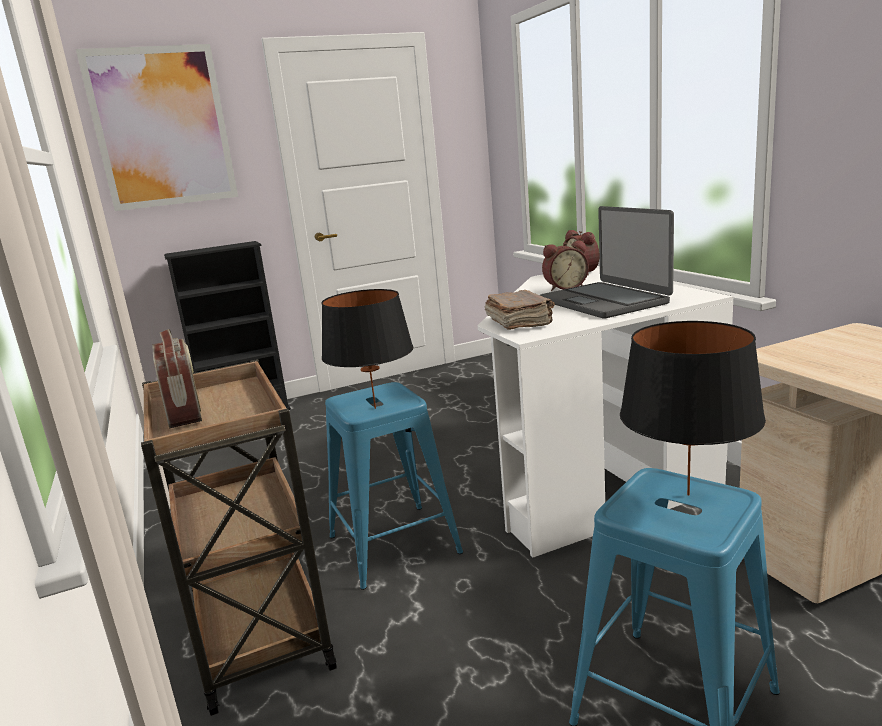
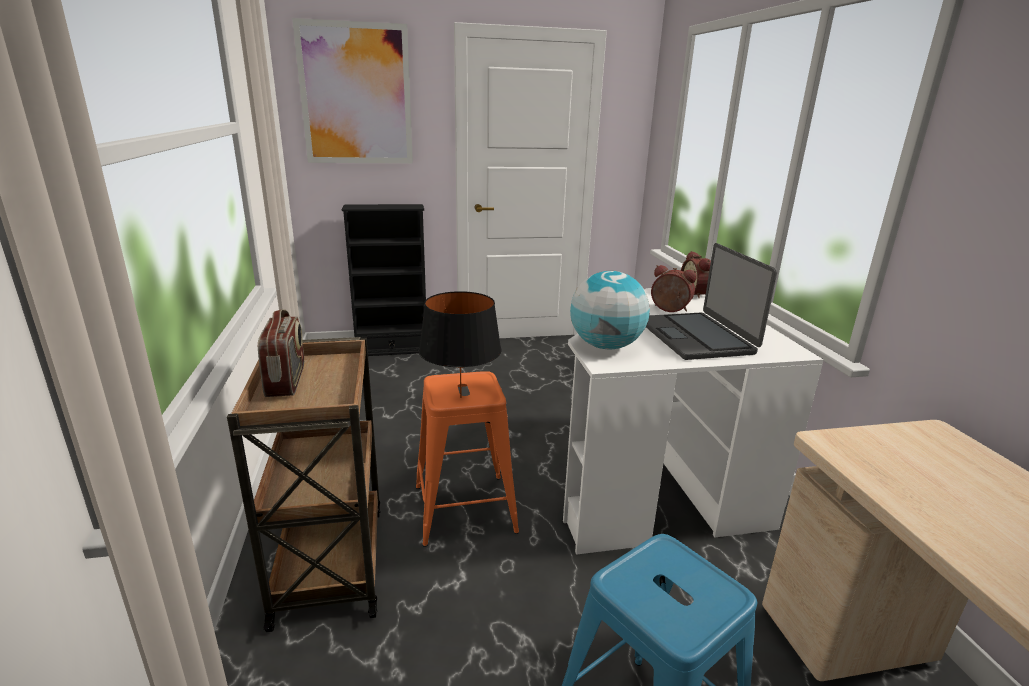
camera: 10 degrees right, 5 degrees up
(394, 545) = (465, 509): blue stool -> orange stool
(519, 323) = (606, 346): brown book -> globe
(564, 288) = (669, 310): alarm clock -> alarm clock turned 150 degrees counterclockwise
(688, 495) = (688, 578): black table lamp -> none

